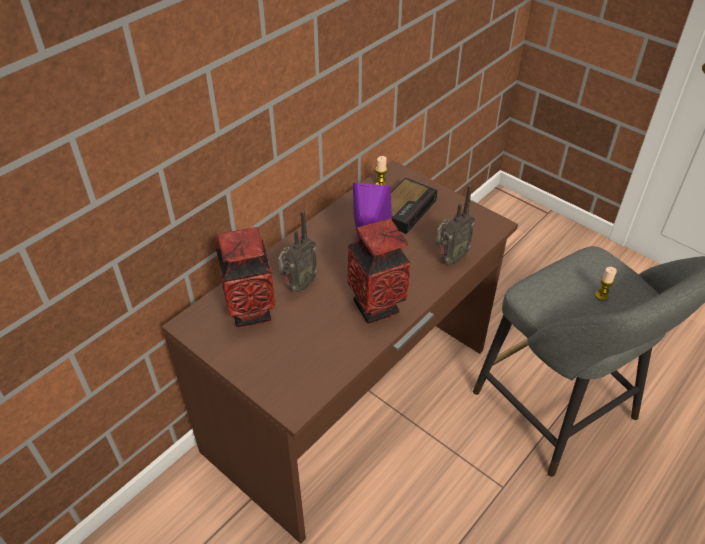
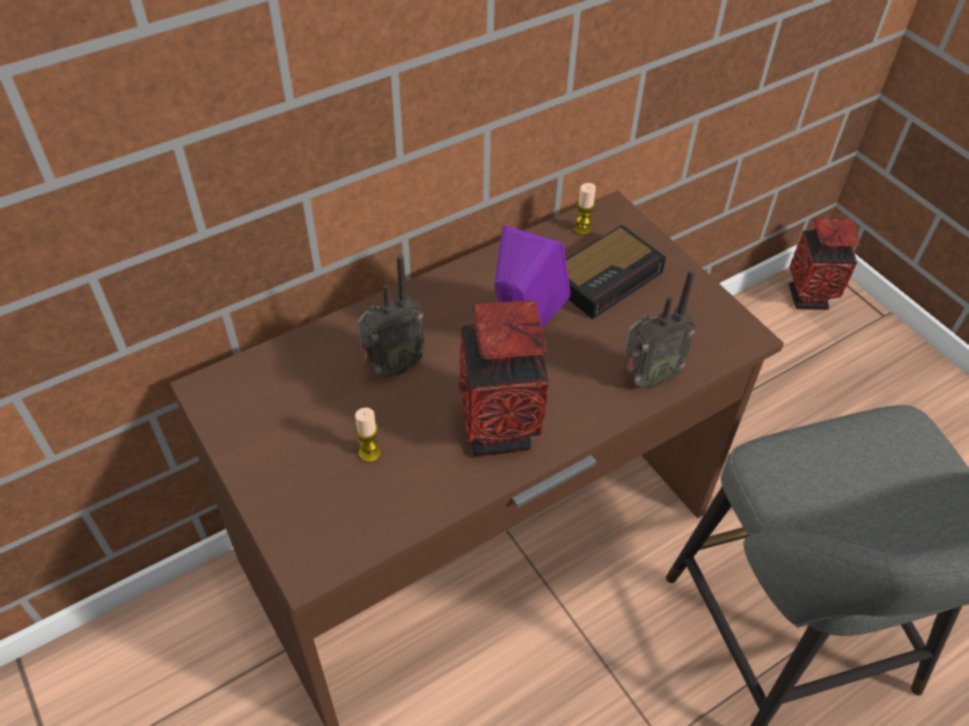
camera: 15 degrees right, 5 degrees up
(251, 312) = (306, 393): vase -> vase (808, 297)
(601, 295) = (890, 499): candle -> candle (369, 453)

